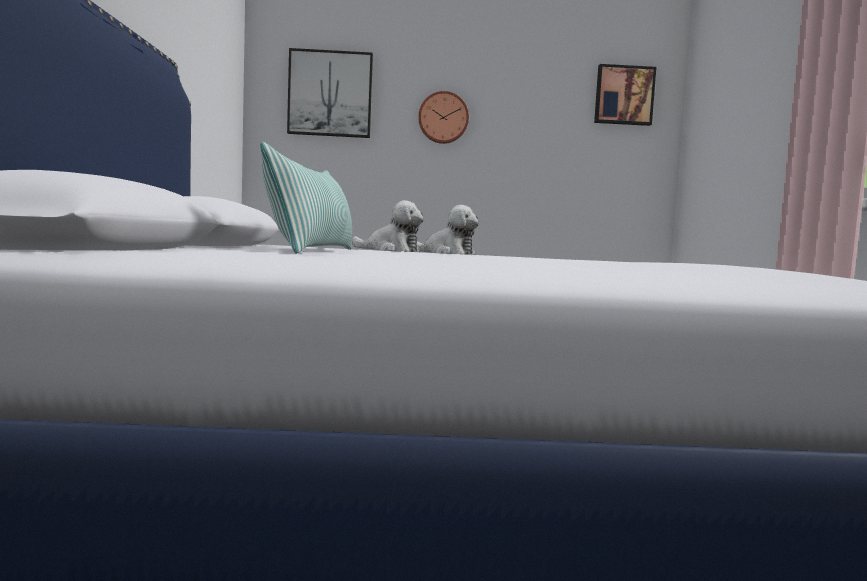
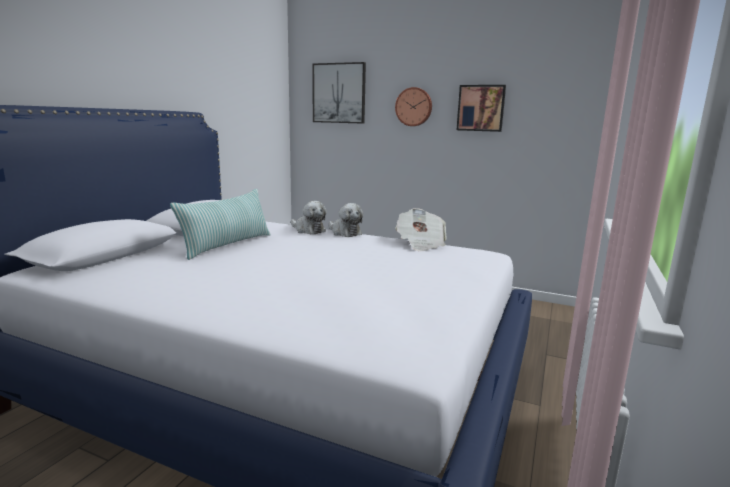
camera: 25 degrees right, 10 degrees up
(573, 258) = (420, 244): none -> newspaper
(623, 96) = (561, 81): picture -> picture (481, 108)

